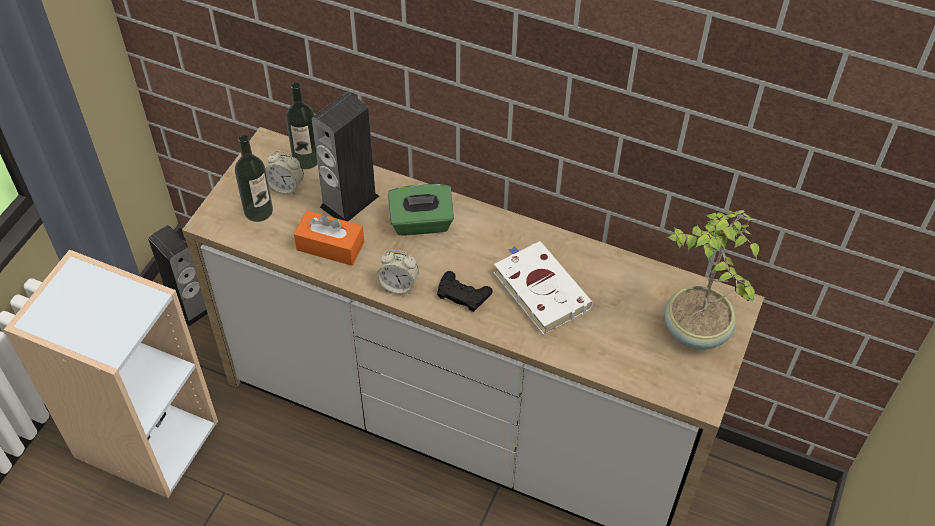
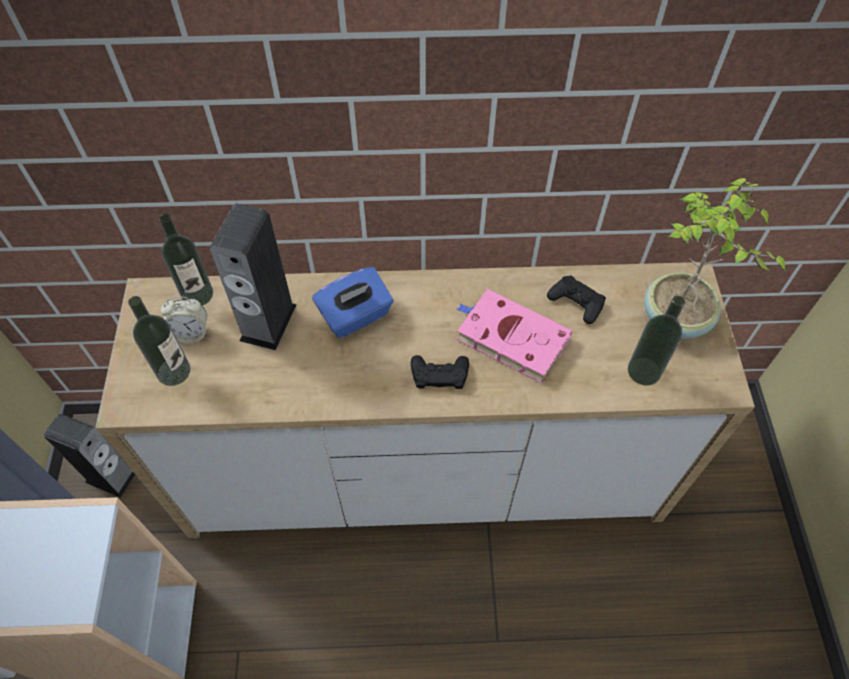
camera: 25 degrees left, 5 degrees up
(330, 246) = (274, 379): orange tissue box -> none
(398, 285) = (369, 393): alarm clock -> none
(421, 223) = (355, 316): green tissue box -> blue tissue box
(539, 289) = (510, 338): white book -> pink book
(615, 283) = (576, 302): none -> black game controller
(638, 360) = (644, 371): none -> bottle

